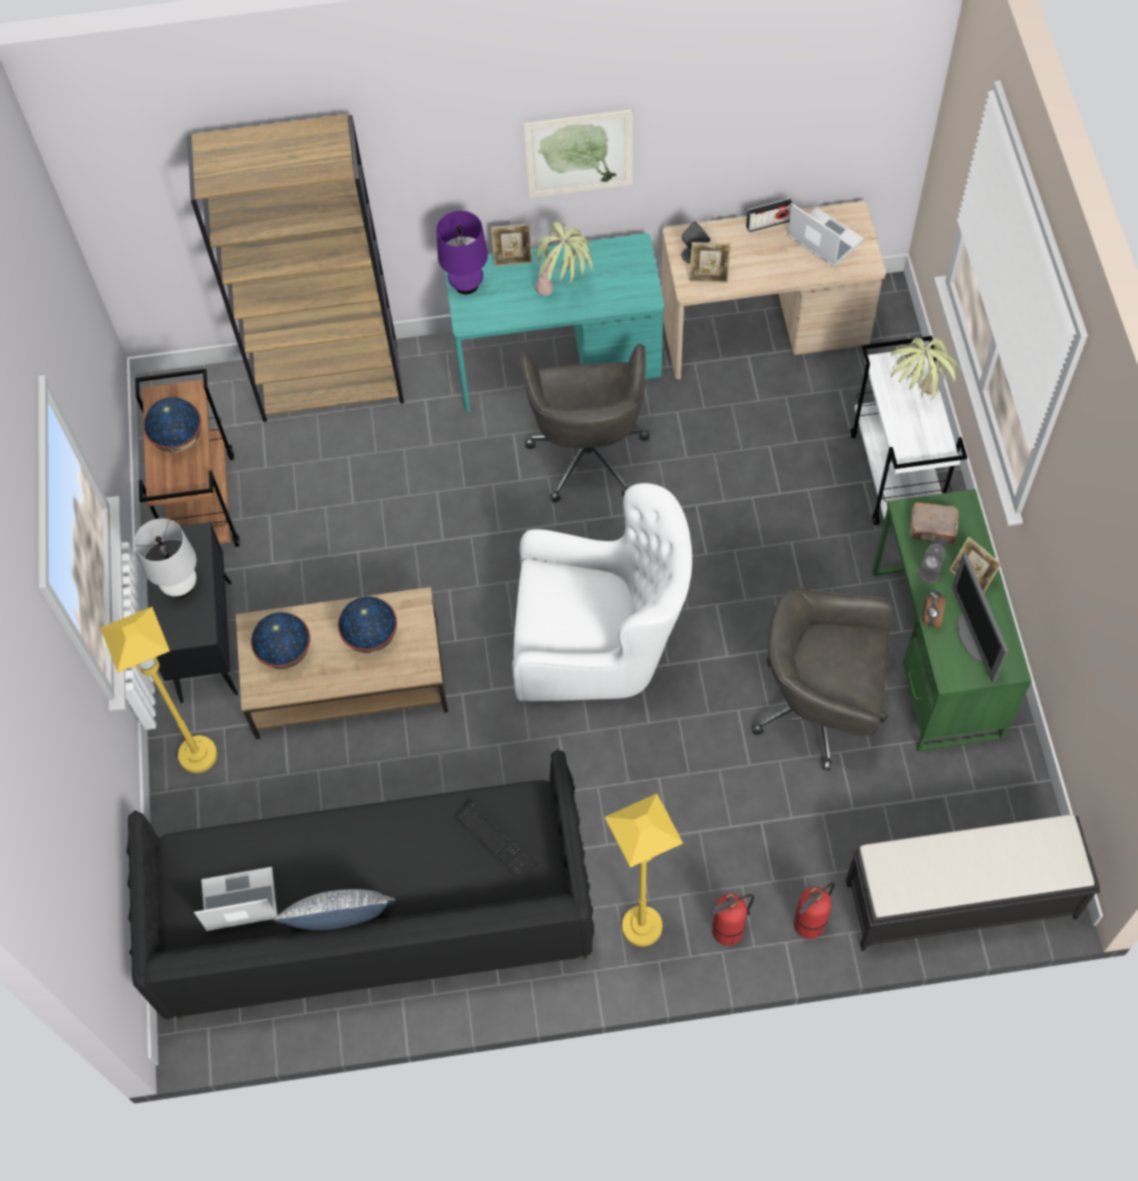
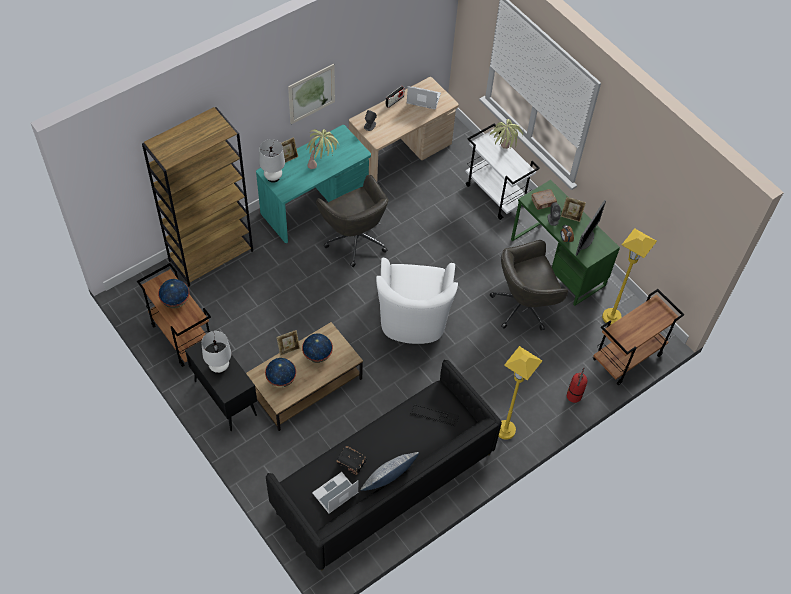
camera: 35 degrees left, 5 degrees down
(198, 755) = (255, 451): yellow floor lamp -> yellow floor lamp (611, 317)
(299, 858) = (351, 462): none -> black book
(466, 284) = (273, 177): purple table lamp -> white table lamp
(600, 645) = (413, 320): white armchair -> white armchair turned 120 degrees clockwise
(709, 276) = (382, 133): picture frame -> picture frame (288, 349)
(727, 931) = (542, 415): fire extinguisher -> none
(958, 899) = (627, 358): black bench -> brown cart
(972, 637) = (586, 240): monitor -> monitor turned 105 degrees counterclockwise

